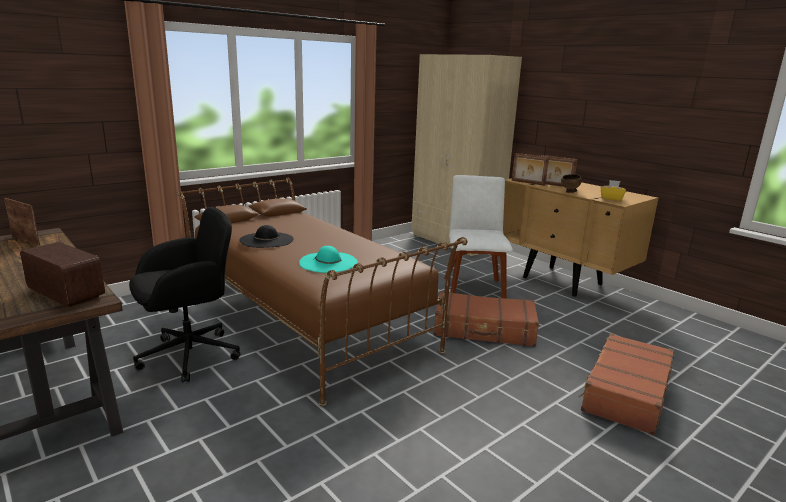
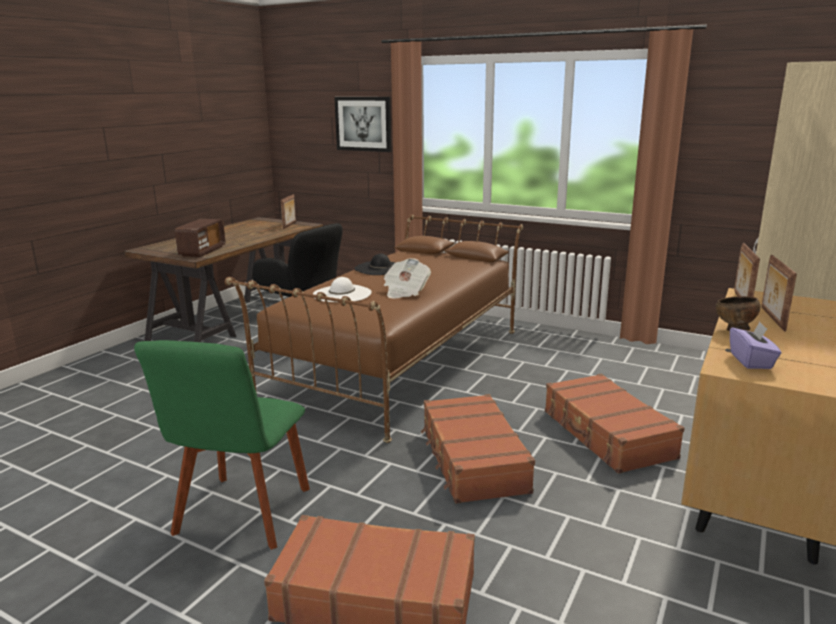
camera: 70 degrees right, 0 degrees up
(77, 95) = (363, 124): none -> picture
(328, 262) = (342, 294): turquoise hat -> white hat
(350, 244) = (405, 292): none -> newspaper
(474, 287) = (606, 435): white chair -> brown suitcase
(526, 435) = (241, 515): none -> green chair
(611, 198) = (751, 361): yellow tissue box -> purple tissue box

